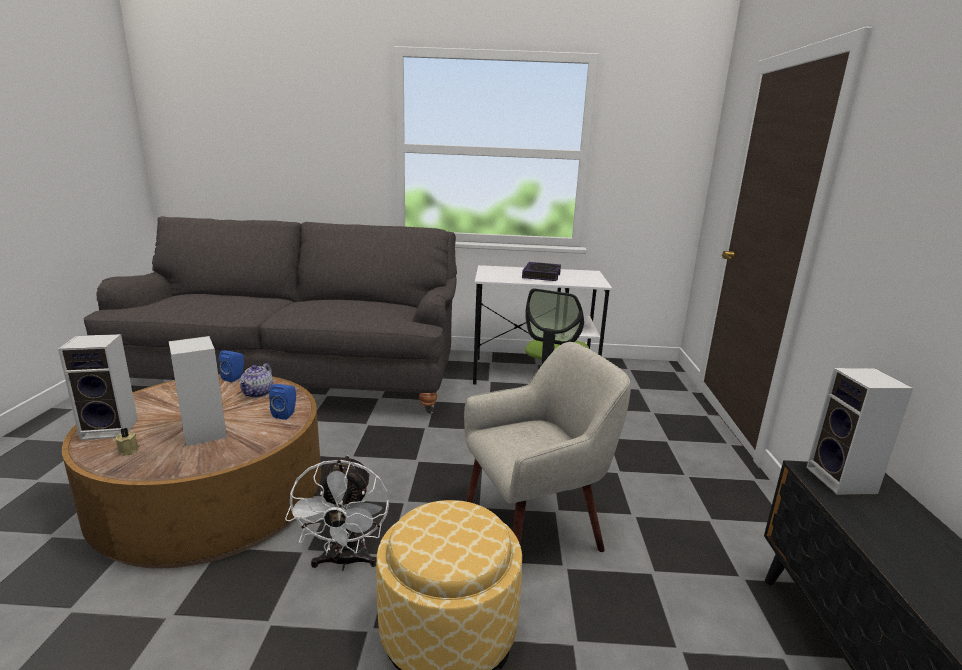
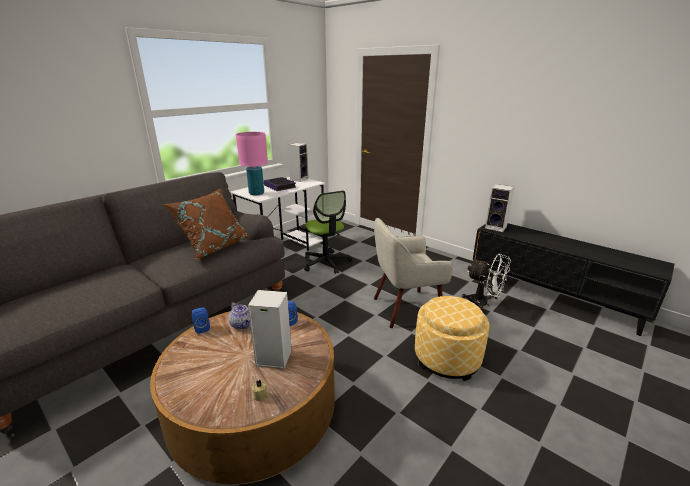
camera: 50 degrees left, 5 degrees up
(112, 429) = (212, 400): speaker -> speaker (299, 179)
(345, 561) = (375, 371): white fan -> white fan (483, 303)
(359, 310) = (214, 246): none -> brown pillow
(495, 274) = (256, 193): none -> pink table lamp
(534, 529) = (405, 309): beige armchair -> beige armchair turned 120 degrees counterclockwise

